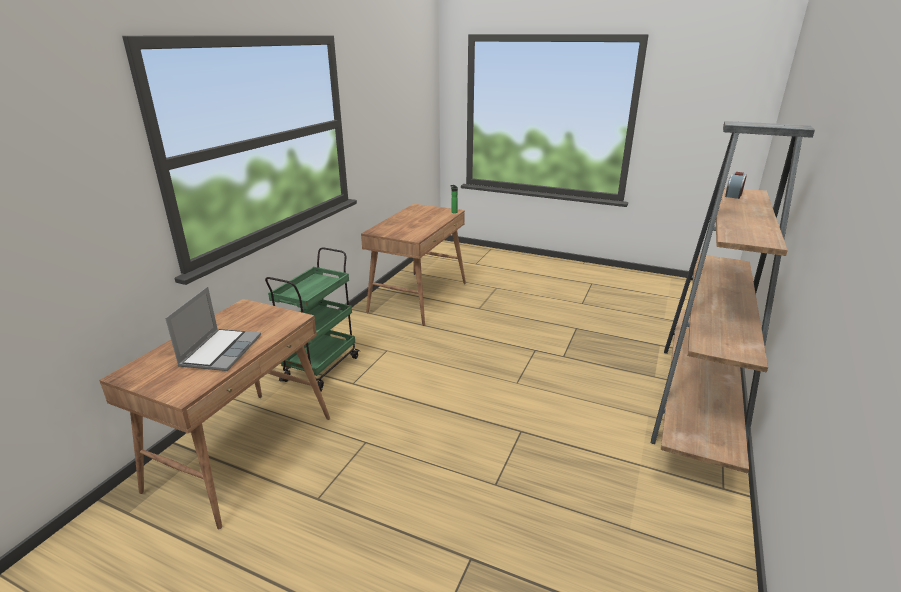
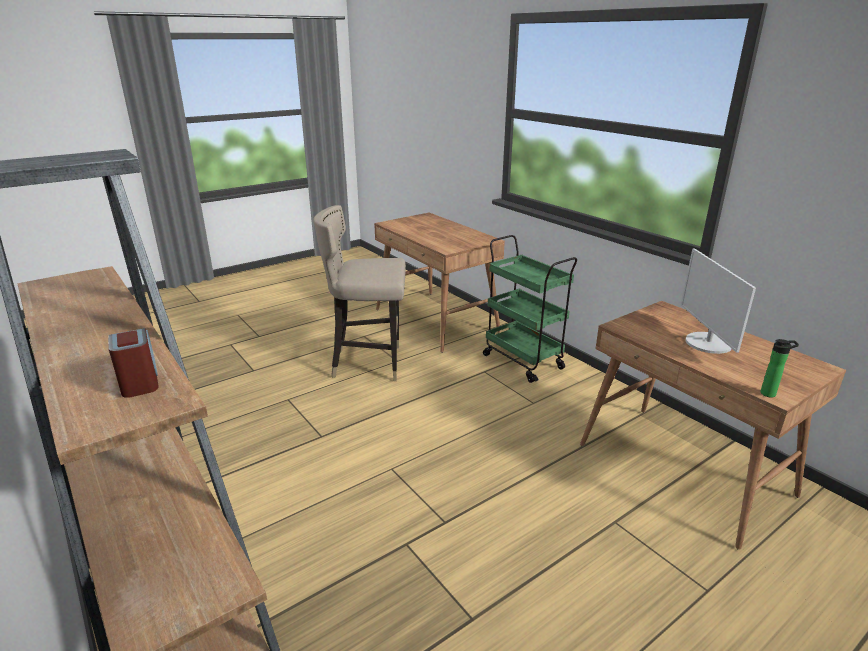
camera: 120 degrees right, 0 degrees up
(221, 350) = (425, 231): laptop -> none
(384, 460) = (369, 363): none -> beige stool
(414, 221) = (708, 343): none -> monitor

